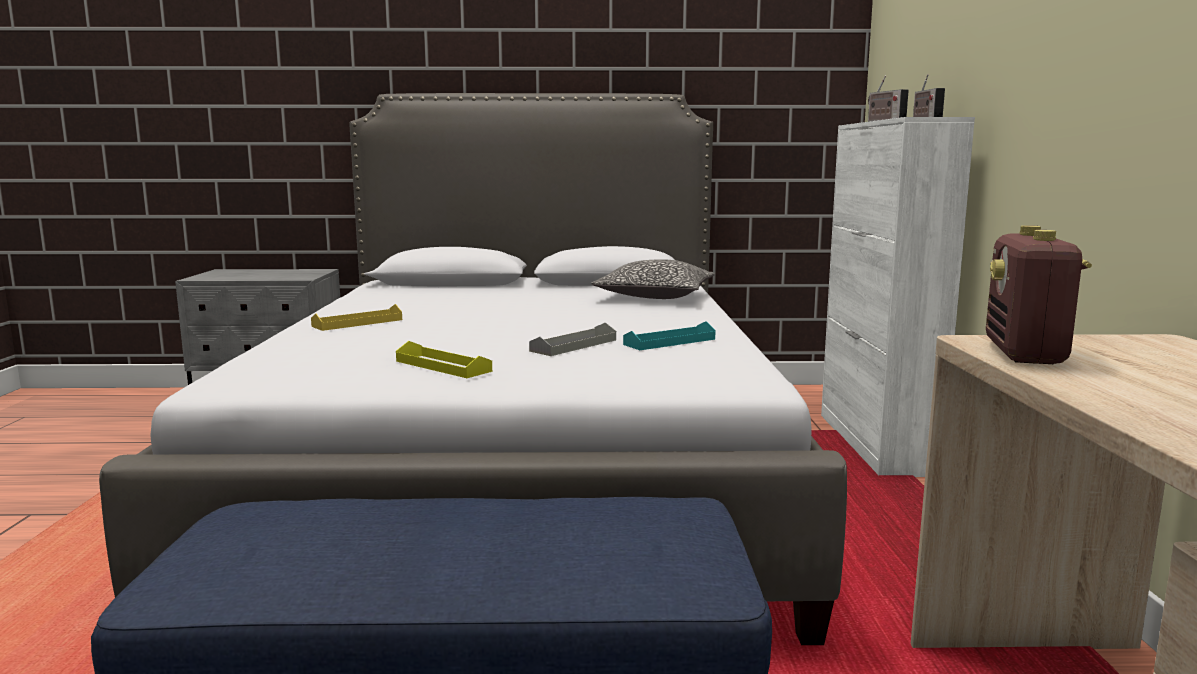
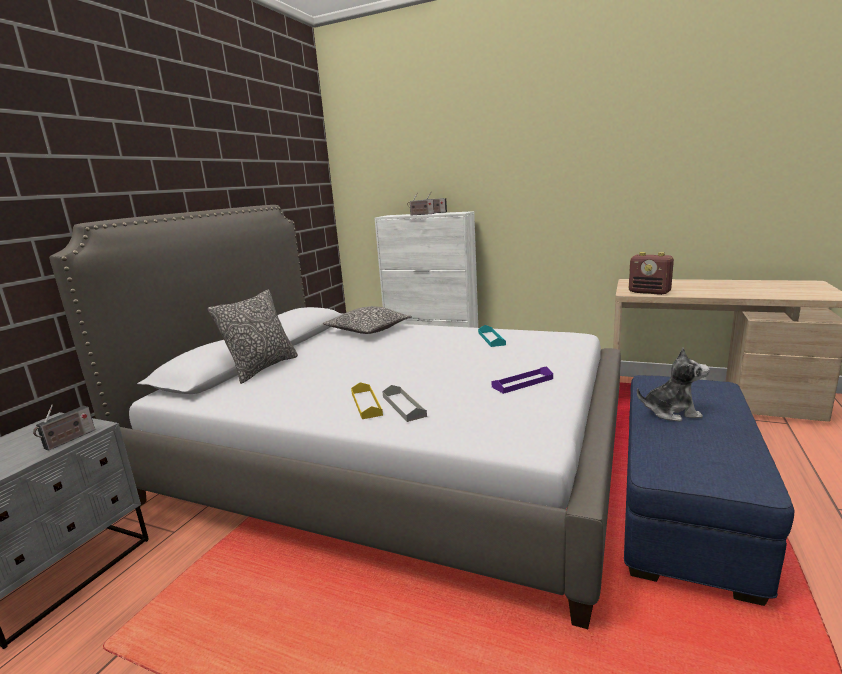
camera: 65 degrees left, 5 degrees up
(276, 278) = (68, 440): none -> radio
(443, 366) = (522, 383): yellow tray -> purple tray
(471, 288) = (262, 368): none -> pillow
(481, 519) = (671, 412): none -> plush toy
(574, 345) = (486, 355): grey tray -> grey tray (403, 406)

